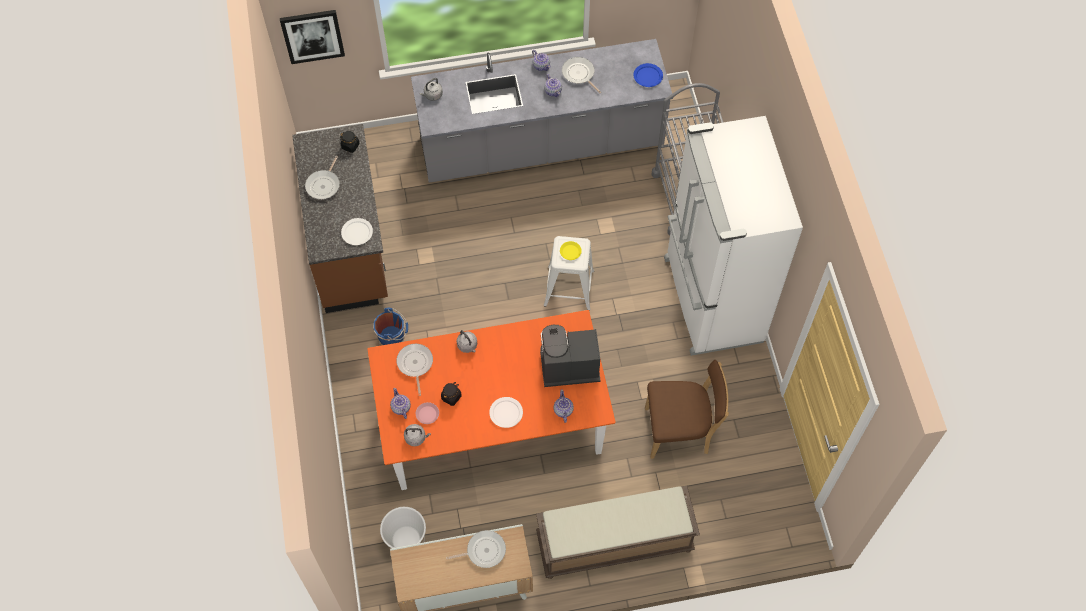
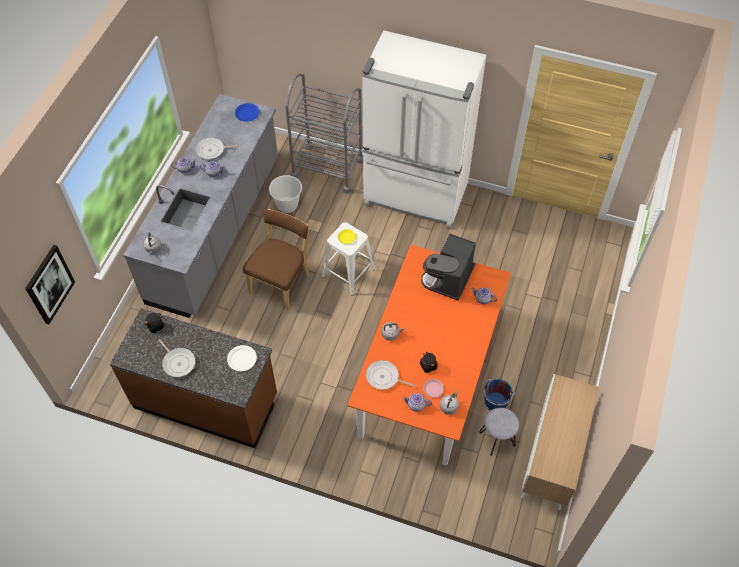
camera: 60 degrees left, 5 degrees down
(393, 337) = (310, 409): blue bucket -> blue bucket (495, 401)
(406, 540) = (490, 482): white bucket -> white bucket (287, 205)
(457, 524) = (497, 439): none -> grey stool
(483, 550) = (562, 409): frying pan -> none
(506, 412) = (463, 336): white plate -> none
(614, 543) = (566, 345): brown bench -> none
(680, 431) = (503, 264): brown chair -> brown chair (281, 282)

